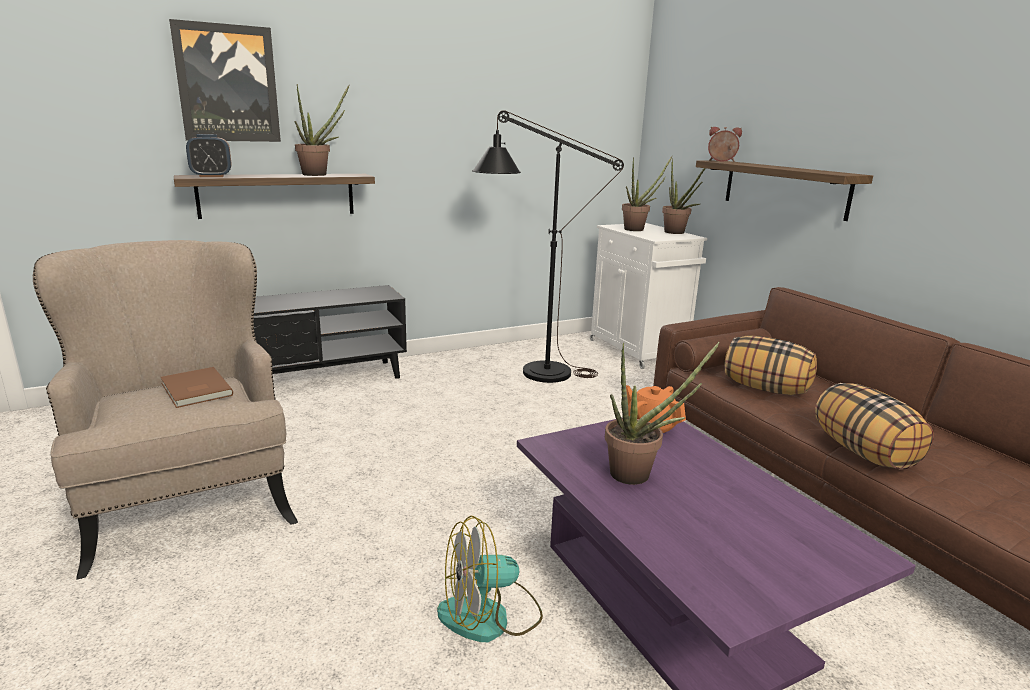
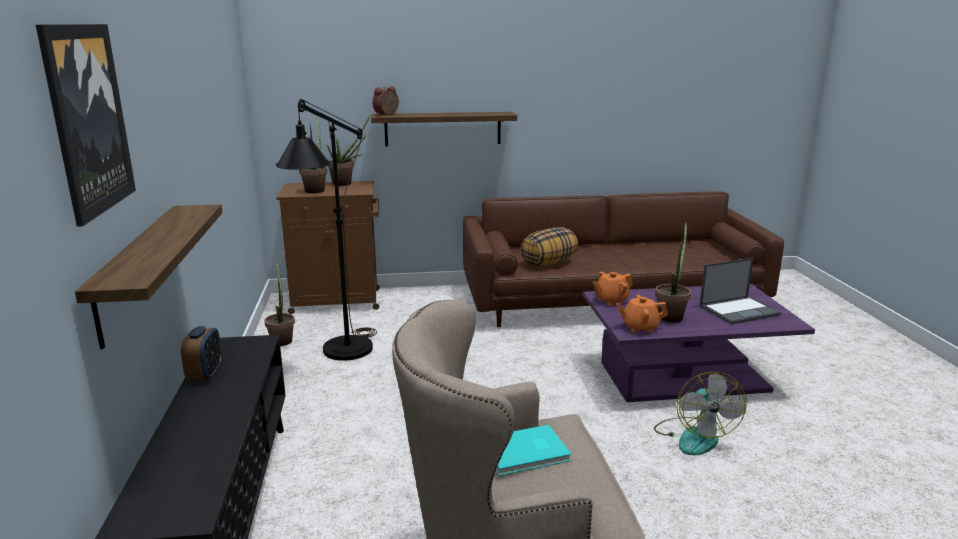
camera: 70 degrees left, 0 degrees up
(194, 390) = (527, 453): brown book -> turquoise book
(211, 176) = (138, 268): alarm clock -> alarm clock (205, 374)
(320, 174) = (173, 222): potted plant -> potted plant (282, 339)
(570, 452) = (640, 327): none -> orange teapot
(639, 351) = (338, 301): white cabinet -> brown cabinet
(732, 543) = (739, 310): none -> laptop
(864, 453) = (639, 265): pillow -> none

